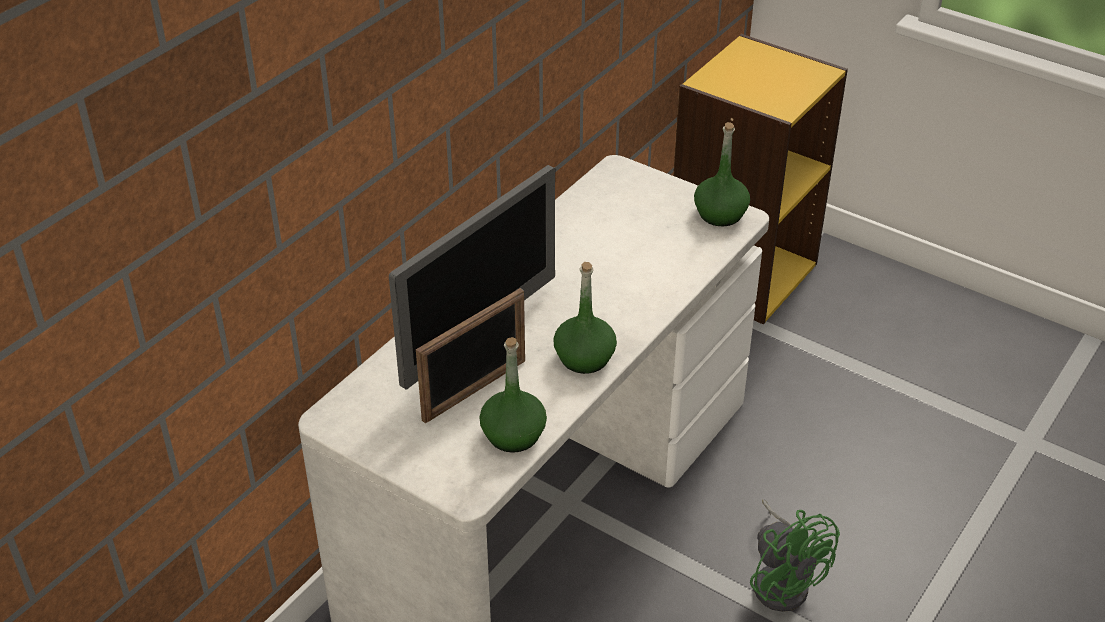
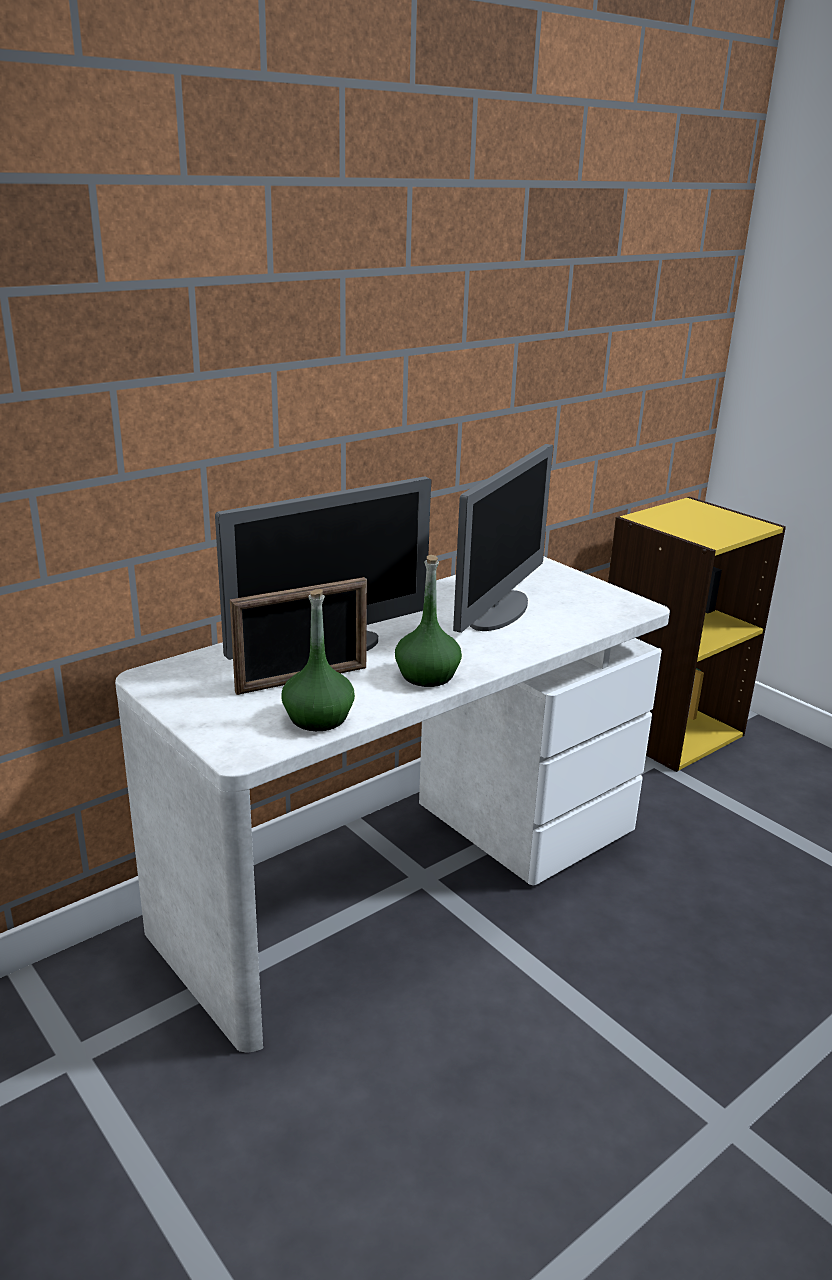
camera: 15 degrees right, 15 degrees down
(613, 253) = (498, 611): none -> monitor
(720, 214) = (620, 602): green bottle -> none
(782, 581) = (627, 998): green fan -> none

